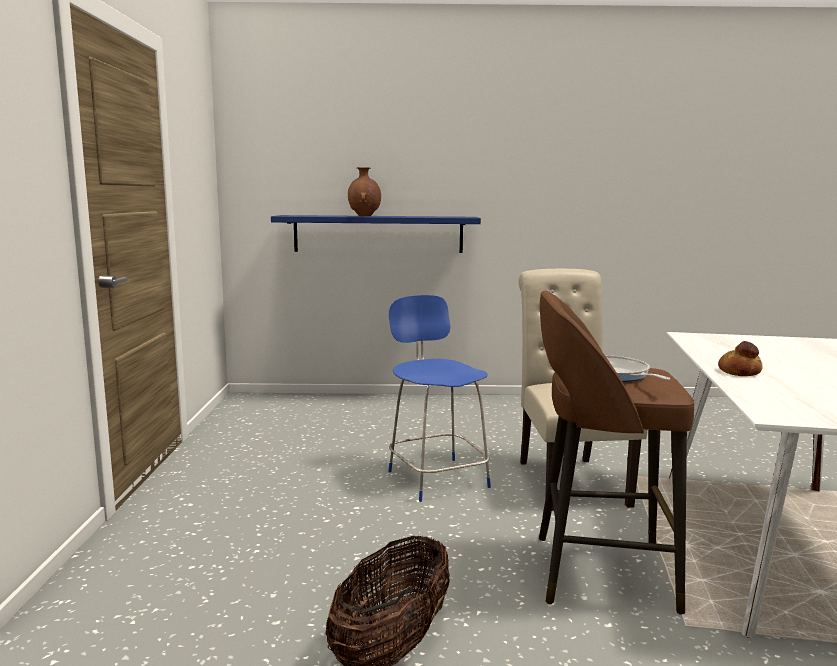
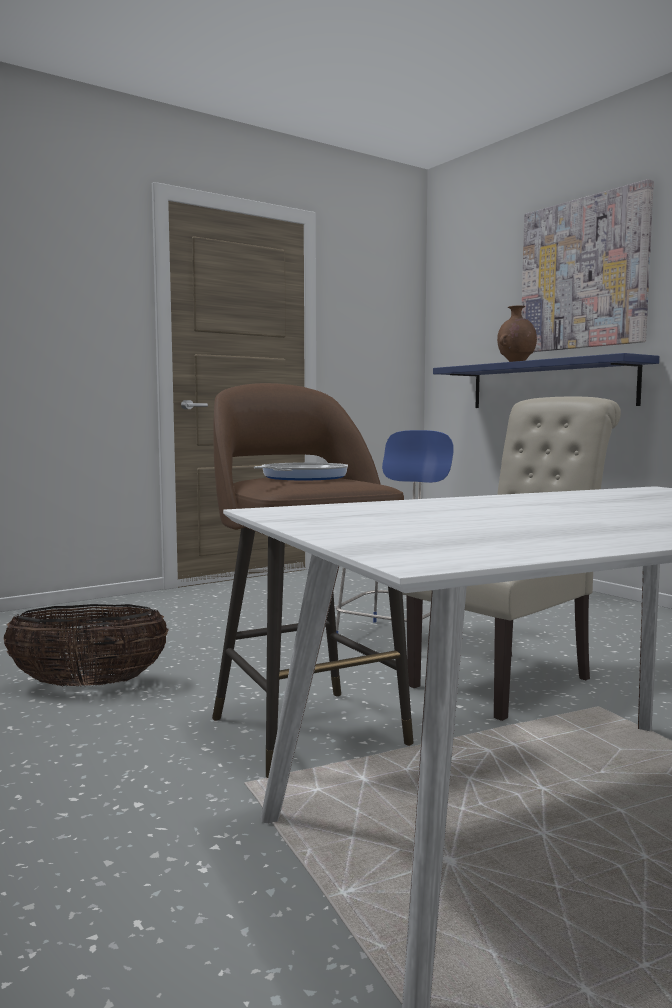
camera: 55 degrees right, 5 degrees down
(408, 145) = (584, 274): none -> picture
(740, 372) = (474, 501): bread -> none

